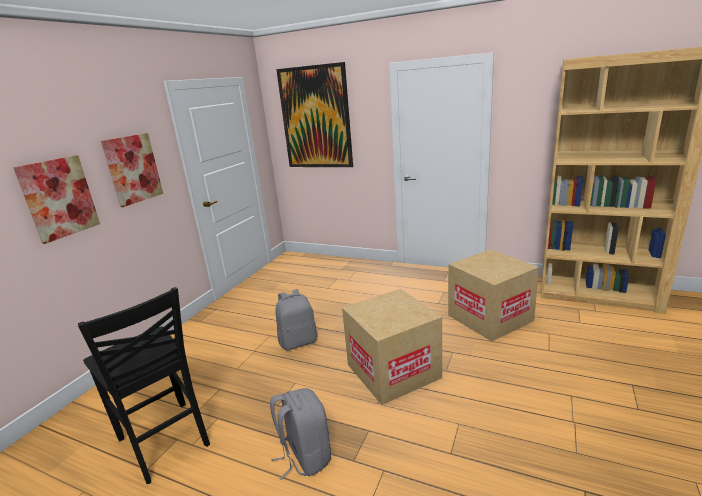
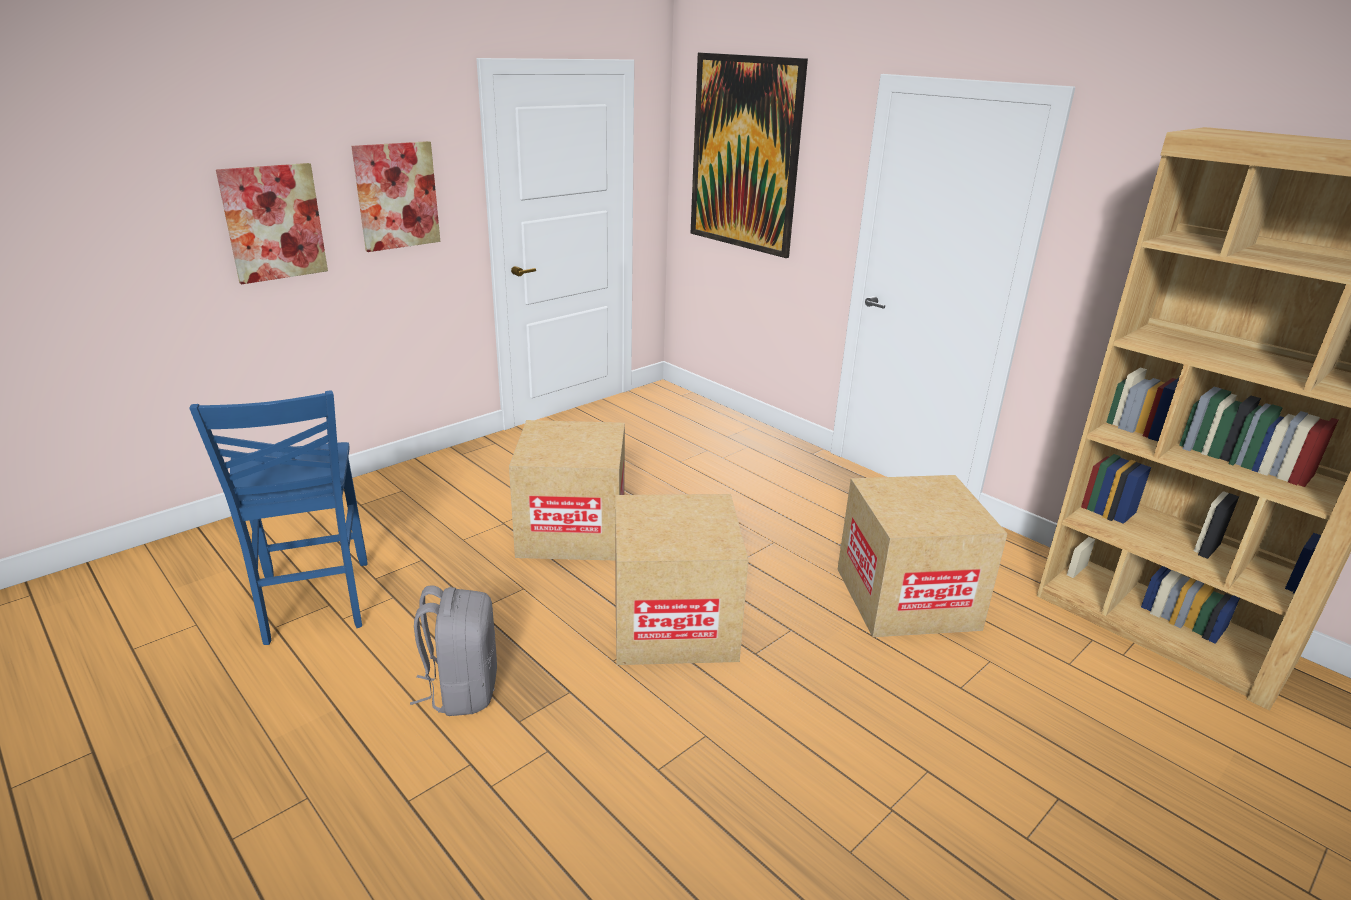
camera: 20 degrees right, 5 degrees up
(165, 442) = (314, 603): black chair -> blue chair
(298, 342) = (572, 531): grey backpack -> cardboard box

